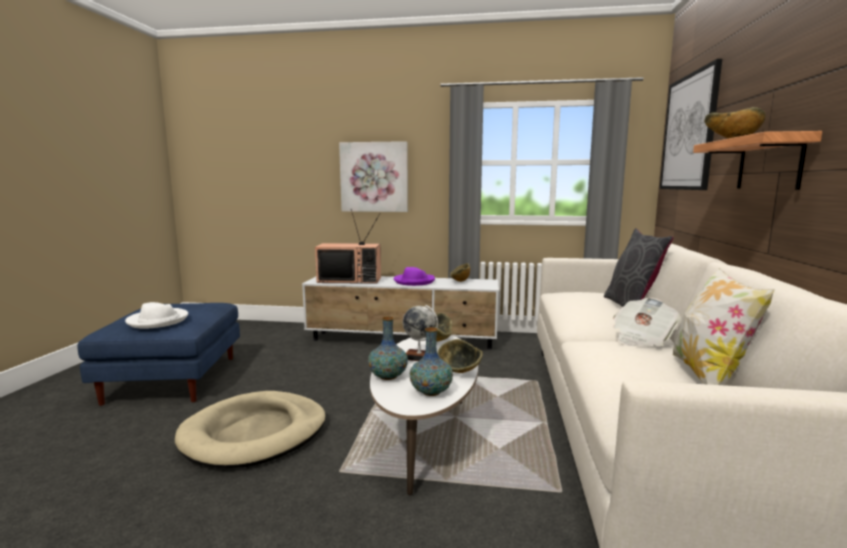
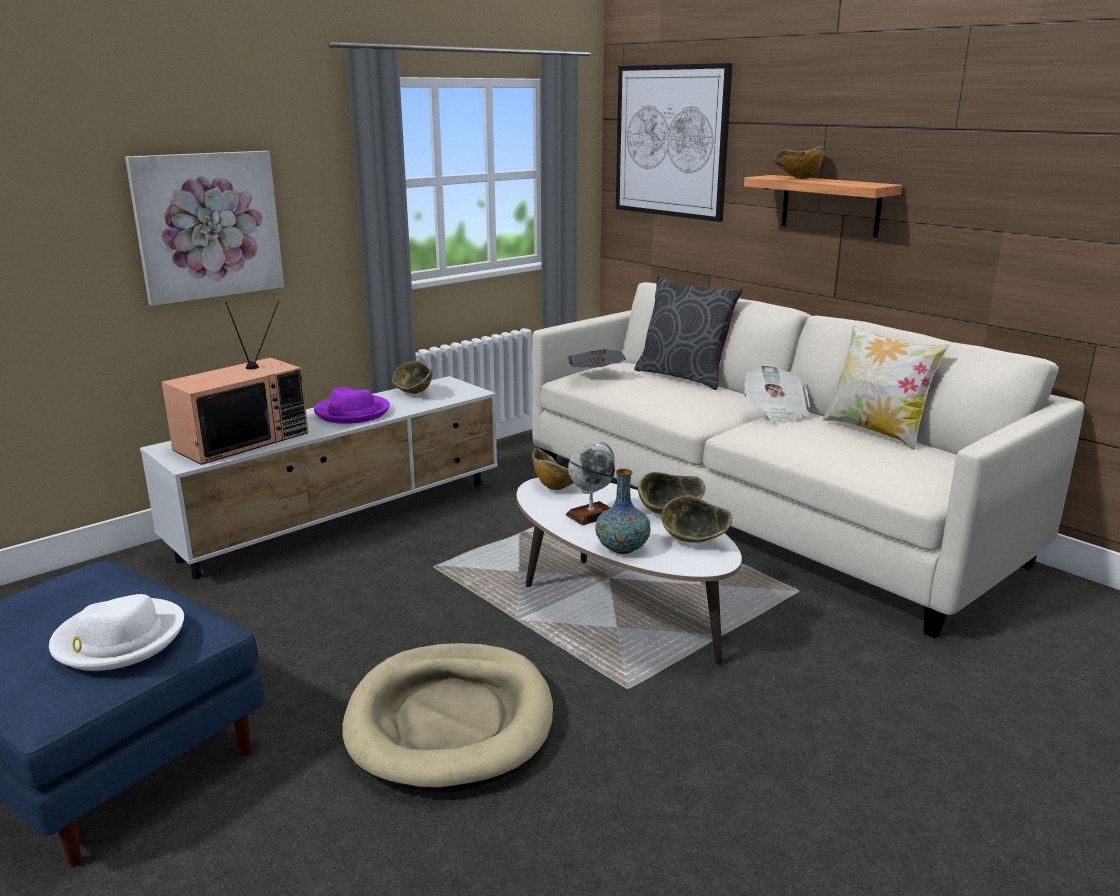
camera: 50 degrees left, 10 degrees up
(431, 392) = (695, 542): vase -> bowl
(569, 293) = (596, 375): none -> newspaper

